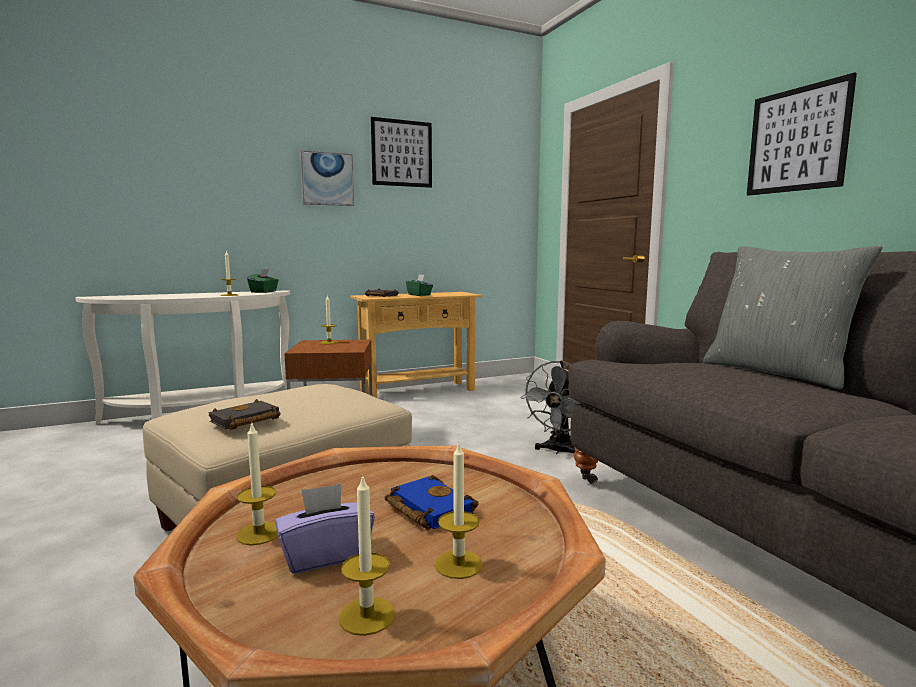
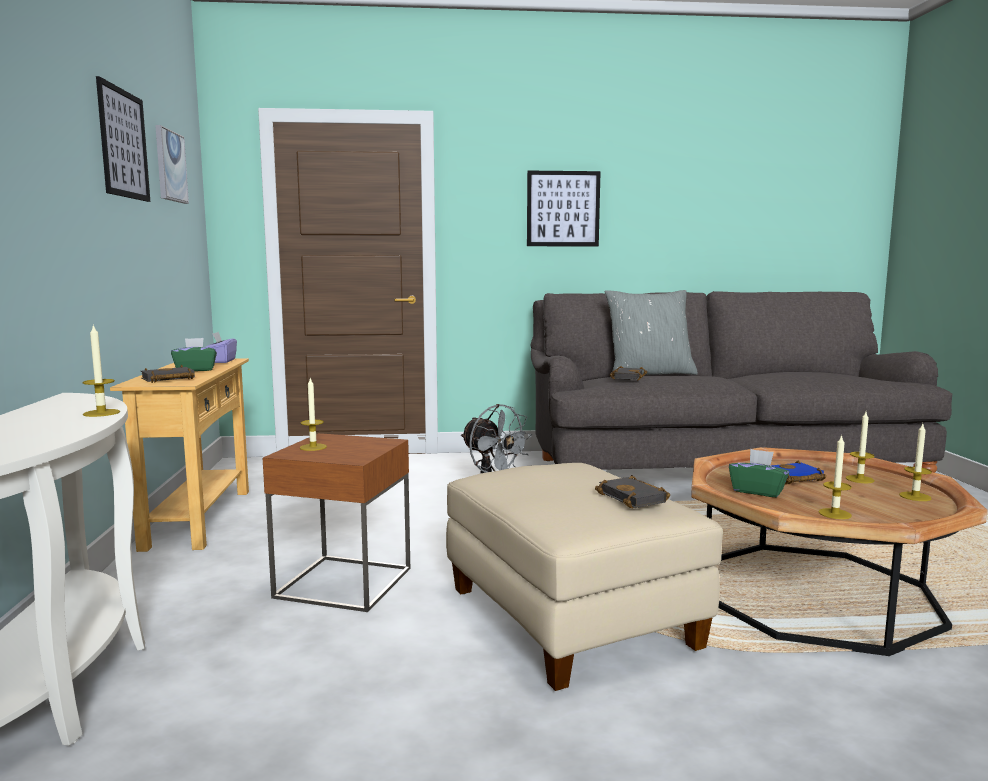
camera: 70 degrees left, 0 degrees up
(264, 292) = (74, 401): green tissue box -> green tissue box (757, 491)
(325, 555) = (858, 501): purple tissue box -> purple tissue box (221, 361)
(327, 179) = (68, 179): picture -> picture (170, 166)
(682, 362) = (627, 377): none -> black book

